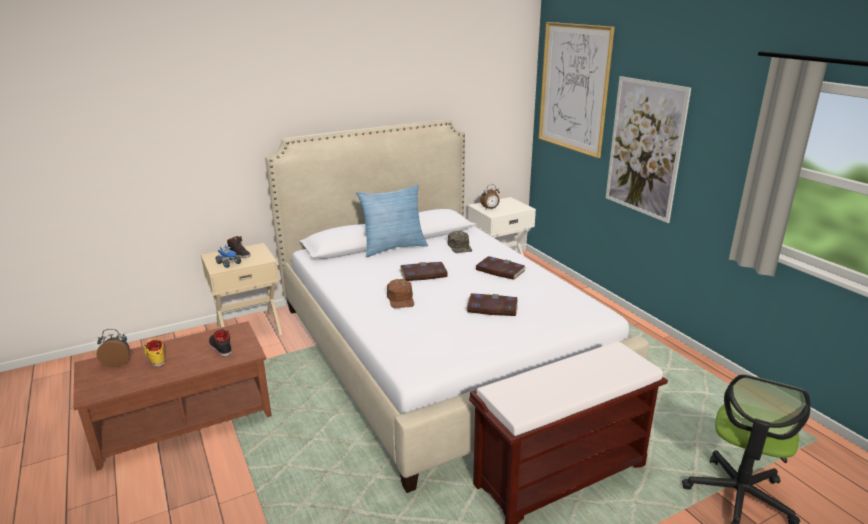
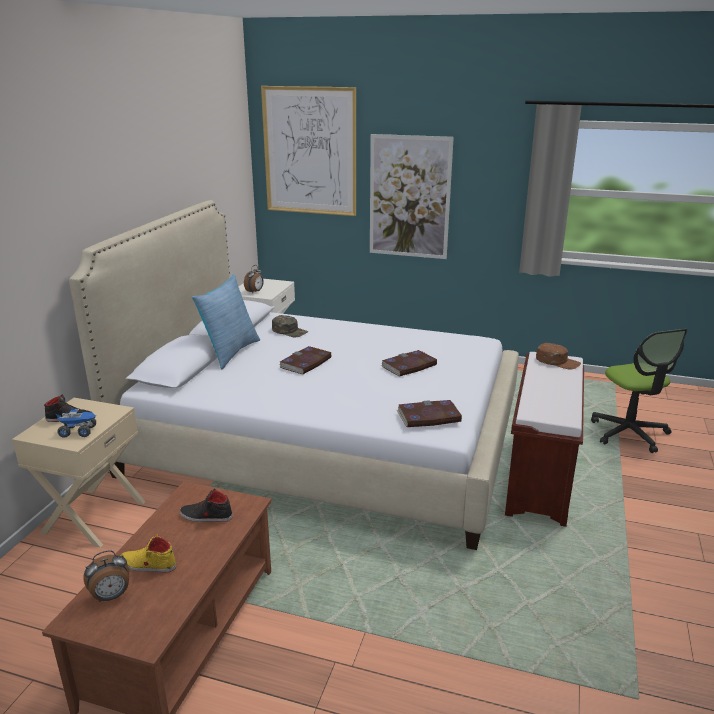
camera: 45 degrees left, 0 degrees up
(117, 363) = (111, 596): alarm clock -> alarm clock turned 150 degrees counterclockwise
(401, 299) = (330, 389): brown cap -> brown cap (557, 361)
(500, 270) = (359, 337): book -> book (428, 417)

